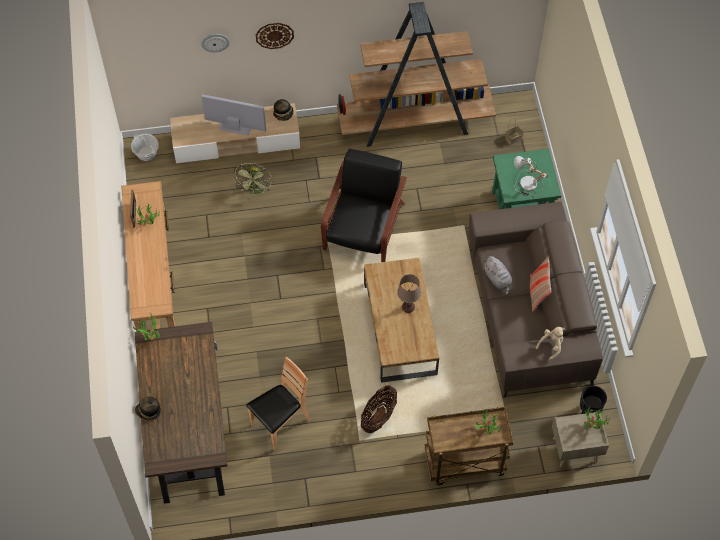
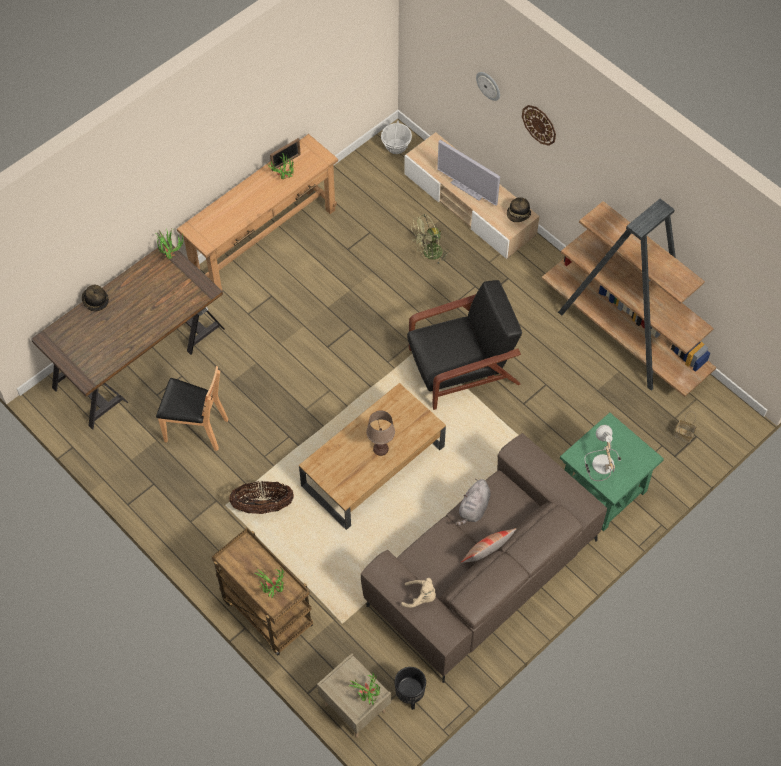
camera: 55 degrees right, 0 degrees up
(235, 128) = (468, 187): television -> television turned 150 degrees clockwise

